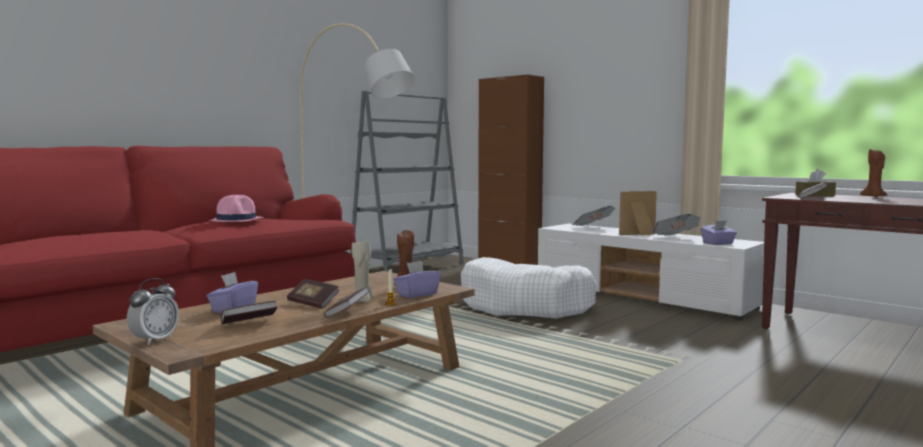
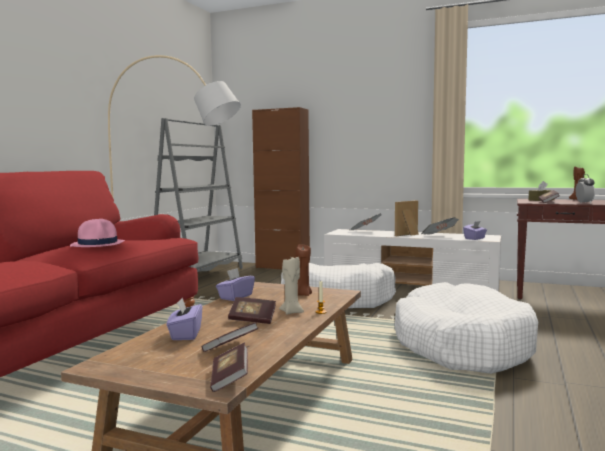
camera: 20 degrees left, 0 degrees up
(154, 340) = (166, 379): alarm clock -> alarm clock (584, 203)
(347, 312) = (299, 325): book -> book (230, 379)
(416, 294) = (325, 301): purple tissue box -> purple tissue box (235, 297)
(606, 370) = (461, 345): none -> white dog bed

